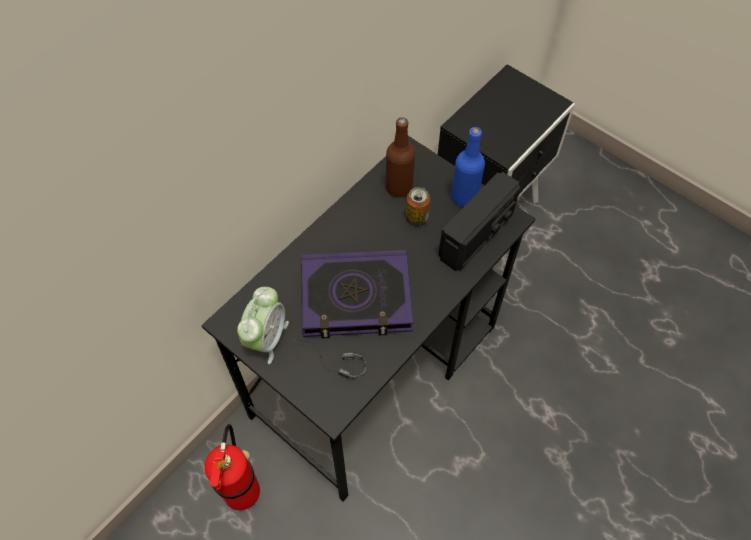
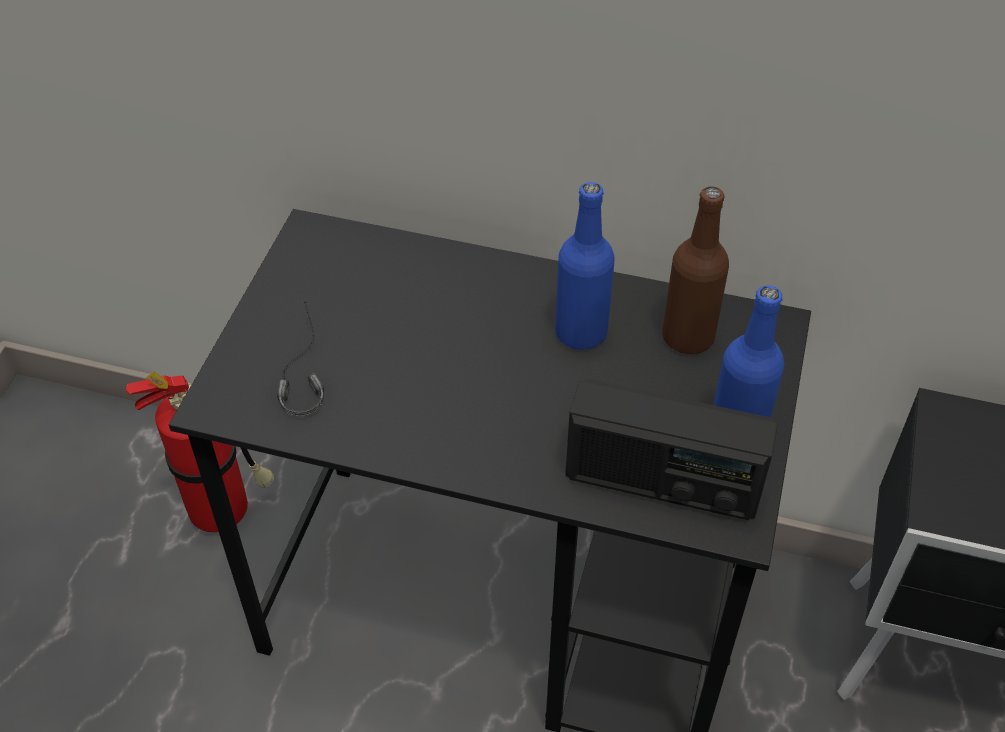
camera: 65 degrees right, 10 degrees down
(266, 338) = (305, 283): alarm clock -> none
(356, 298) = (431, 360): book -> none
(373, 228) = (581, 332): none -> blue bottle
(416, 218) = (641, 382): can -> none

